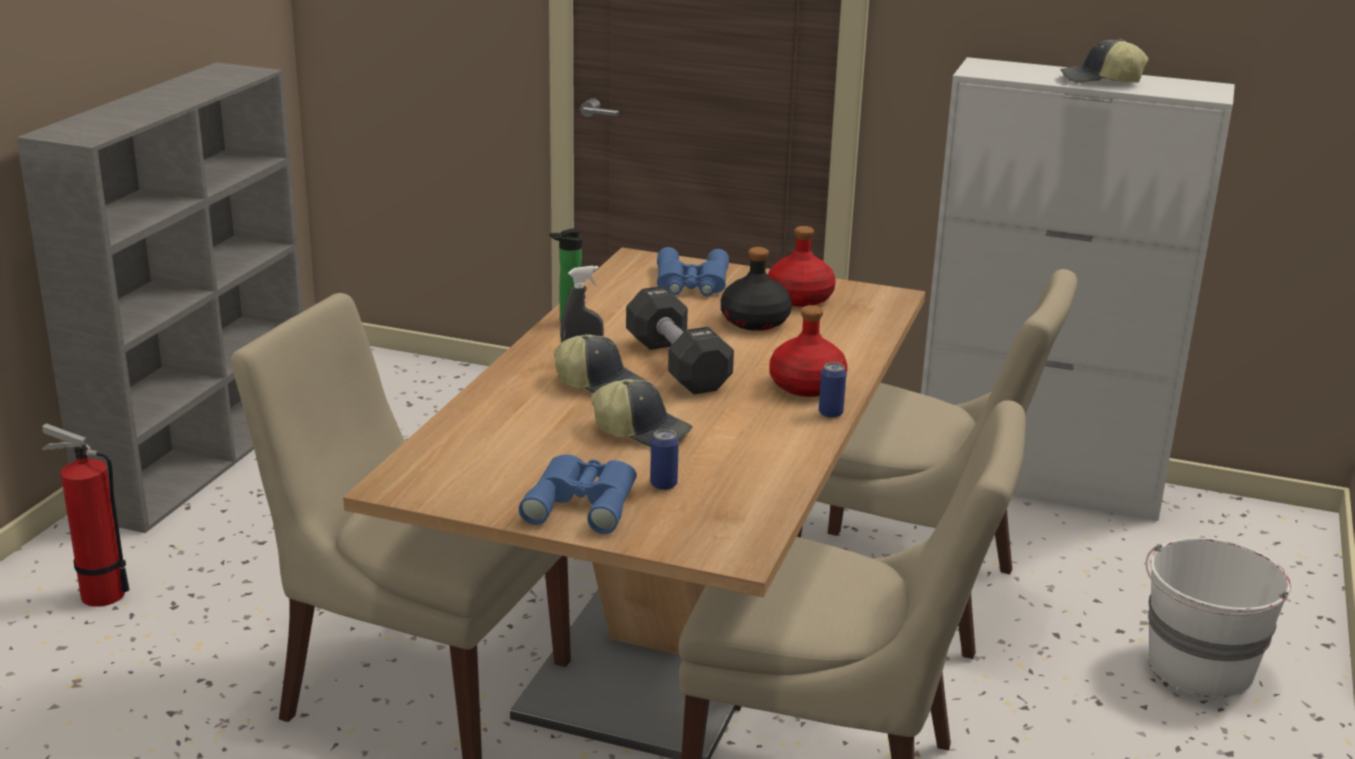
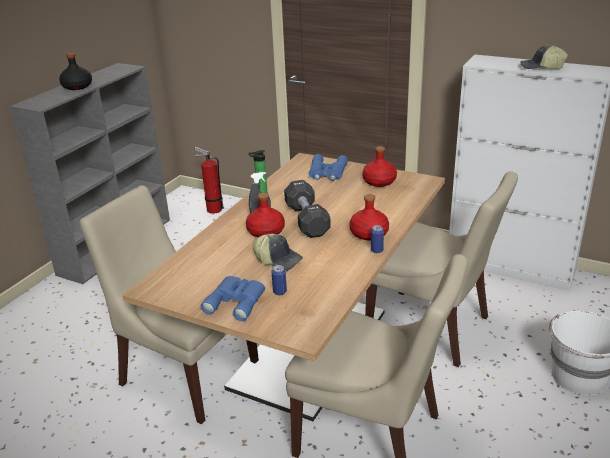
camera: 10 degrees right, 5 degrees up
(97, 594) = (55, 315): fire extinguisher -> fire extinguisher (212, 209)
(600, 384) = (266, 231): cap -> red bottle
(754, 321) = (352, 195): black bottle -> black bottle (77, 86)

